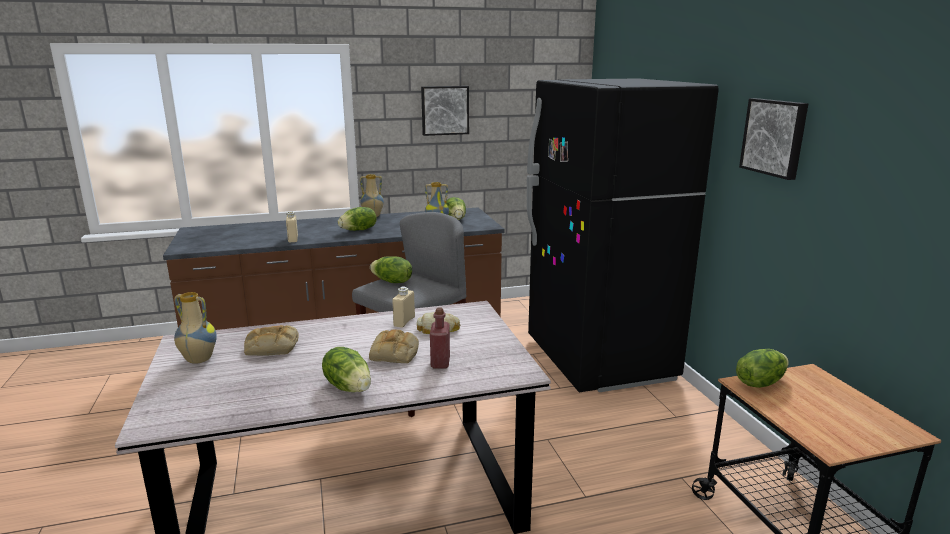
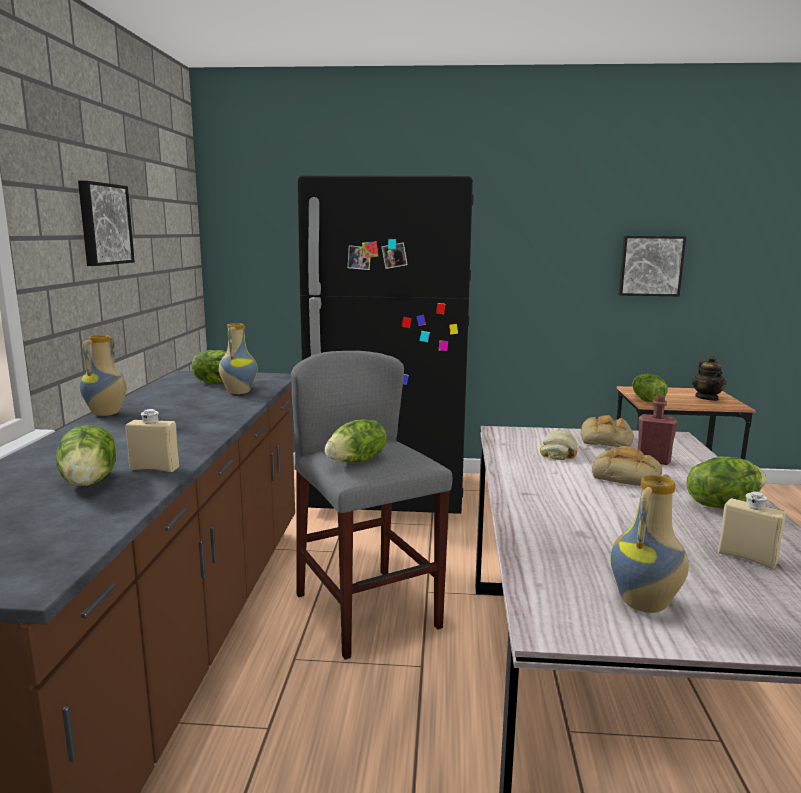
camera: 70 degrees left, 5 degrees down
(271, 347) = (598, 543): bread -> bread (606, 440)
(359, 230) = (180, 426): lettuce -> lettuce (90, 481)
(404, 321) = (529, 463): beige bottle -> beige bottle (747, 558)
(775, 137) = (536, 226): picture -> picture (650, 266)
(846, 426) = (707, 398): none -> teapot

